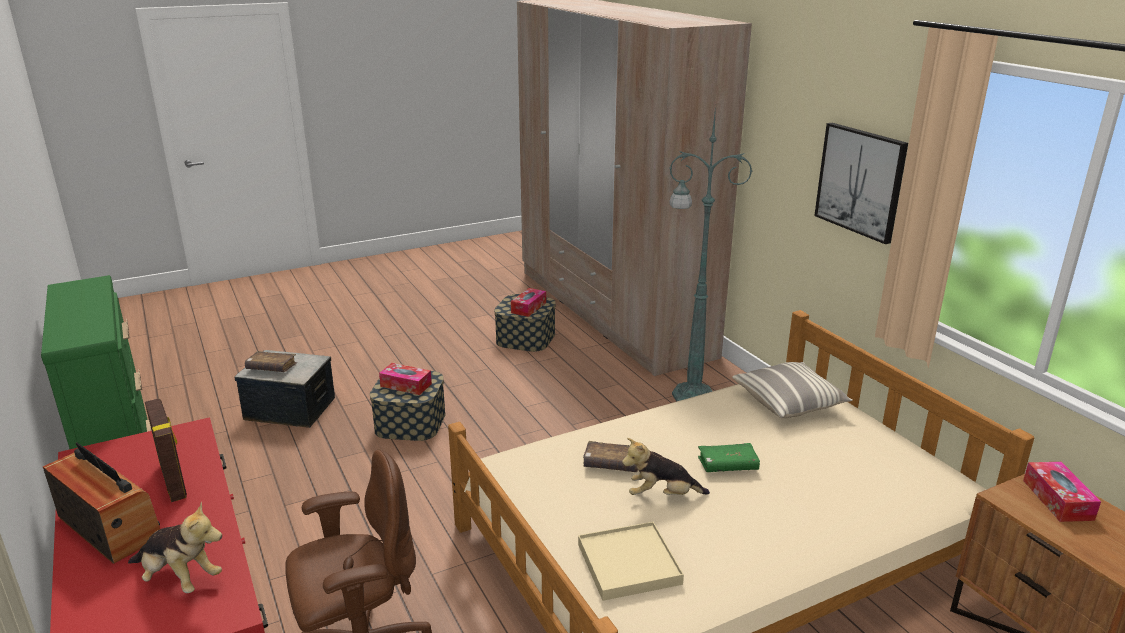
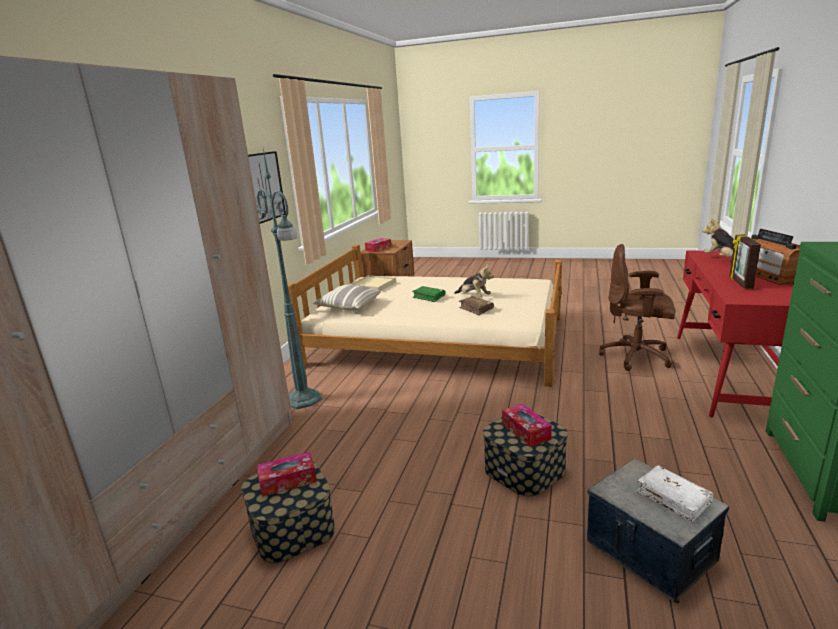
camera: 135 degrees left, 5 degrees down
(271, 368) = (673, 499): brown book -> white book
(628, 564) = (519, 287): beige tray -> beige tray (373, 286)

